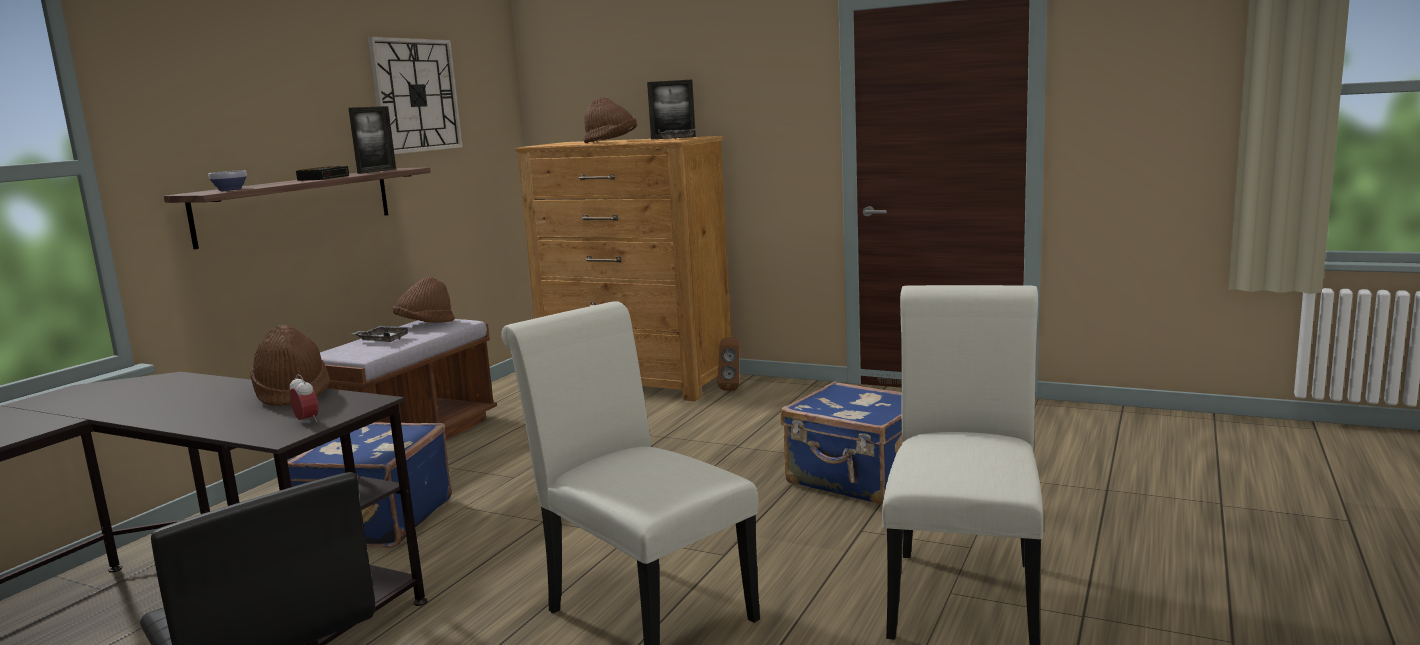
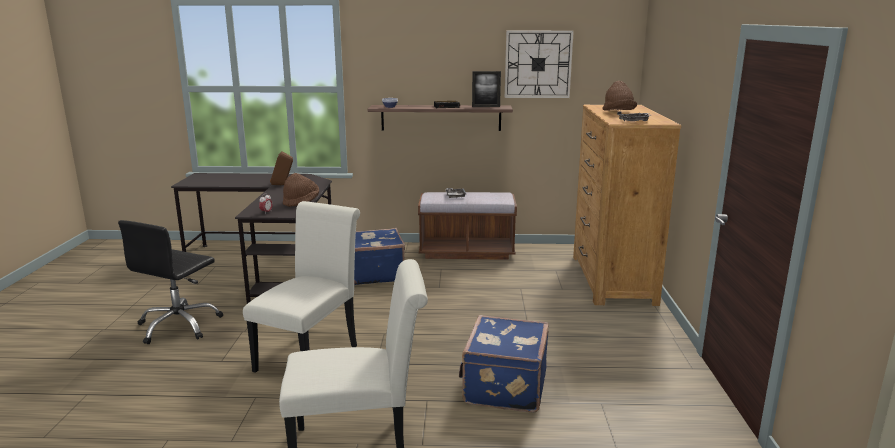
camera: 65 degrees right, 5 degrees up
(425, 324) = (491, 195): brown hat -> none
(673, 138) = (656, 118): picture frame -> none
(732, 388) = (633, 311): brown speaker -> brown speaker (282, 185)

